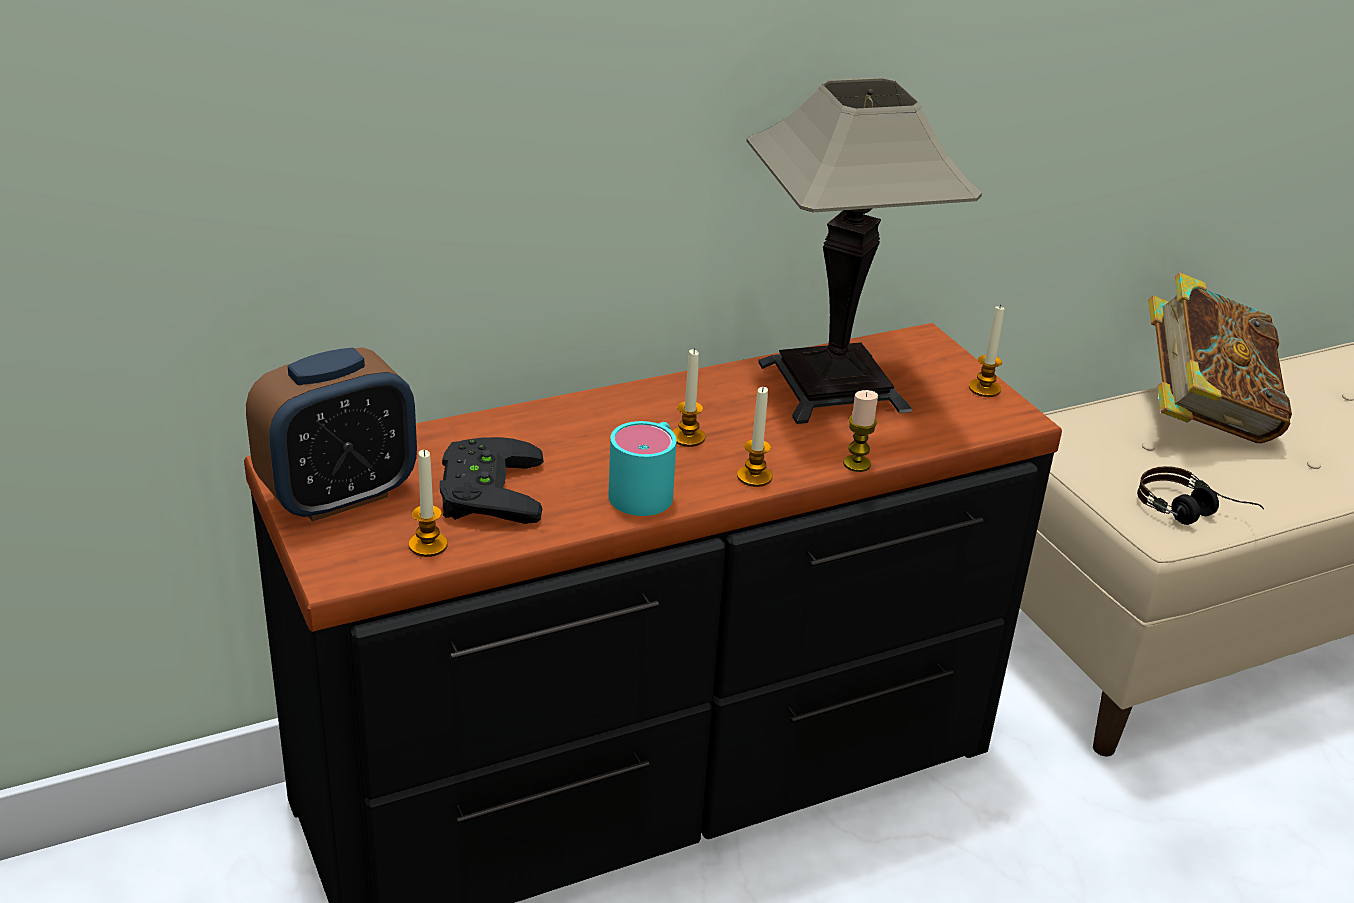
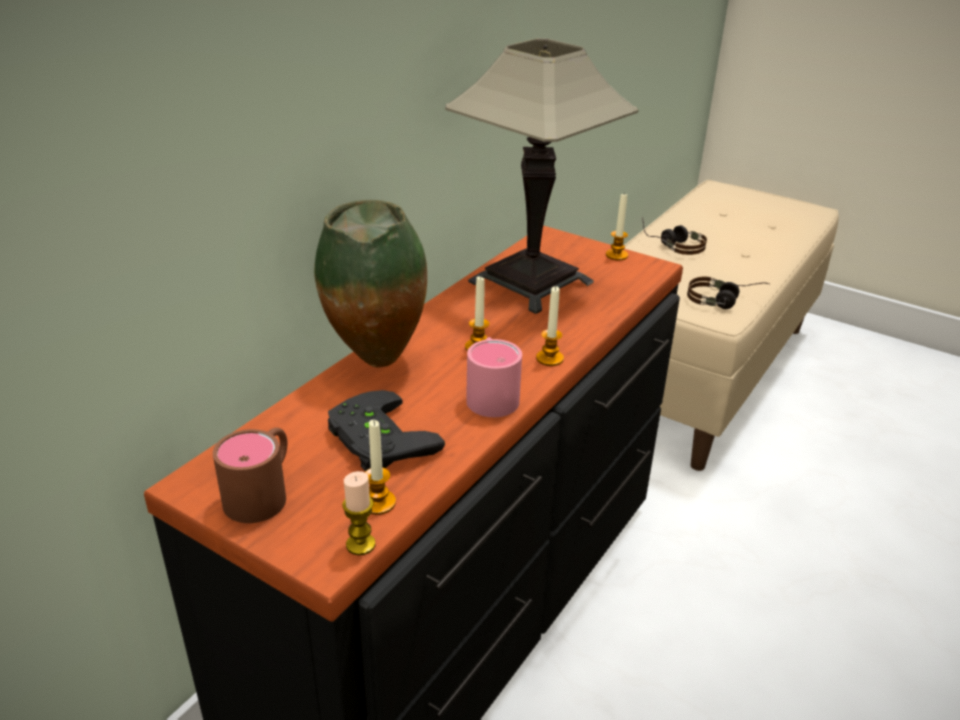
camera: 30 degrees left, 0 degrees up
(339, 496) = (263, 492): alarm clock -> brown mug
(562, 417) = (377, 364): none -> vase
(647, 489) = (491, 394): turquoise mug -> pink mug
(856, 464) = (600, 327): candle -> candle (360, 544)
(1202, 414) = (672, 244): book -> headphones

